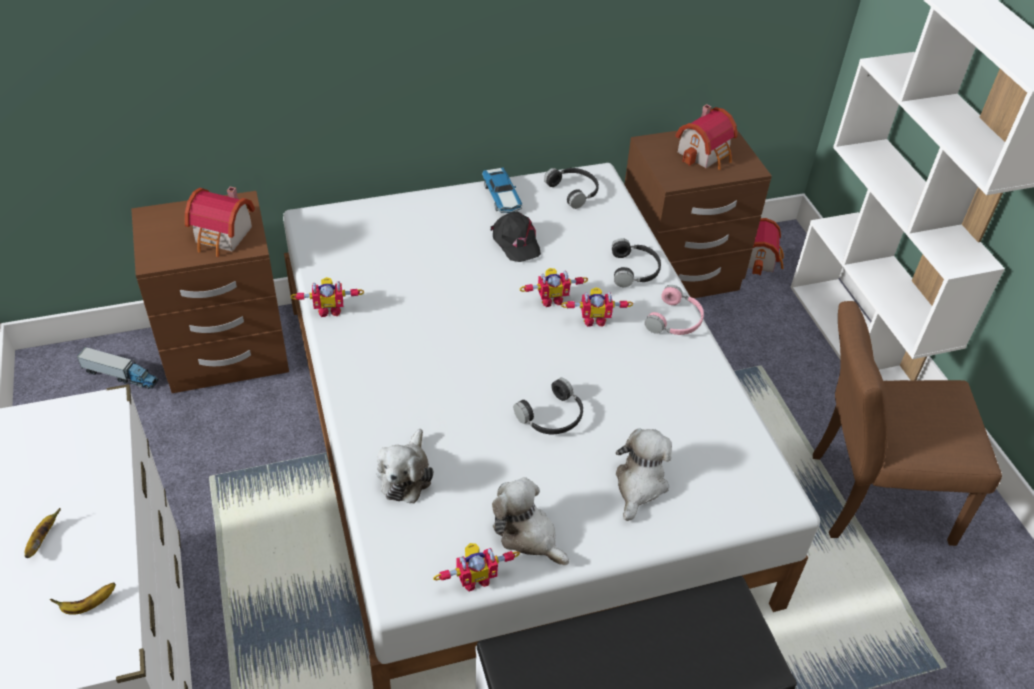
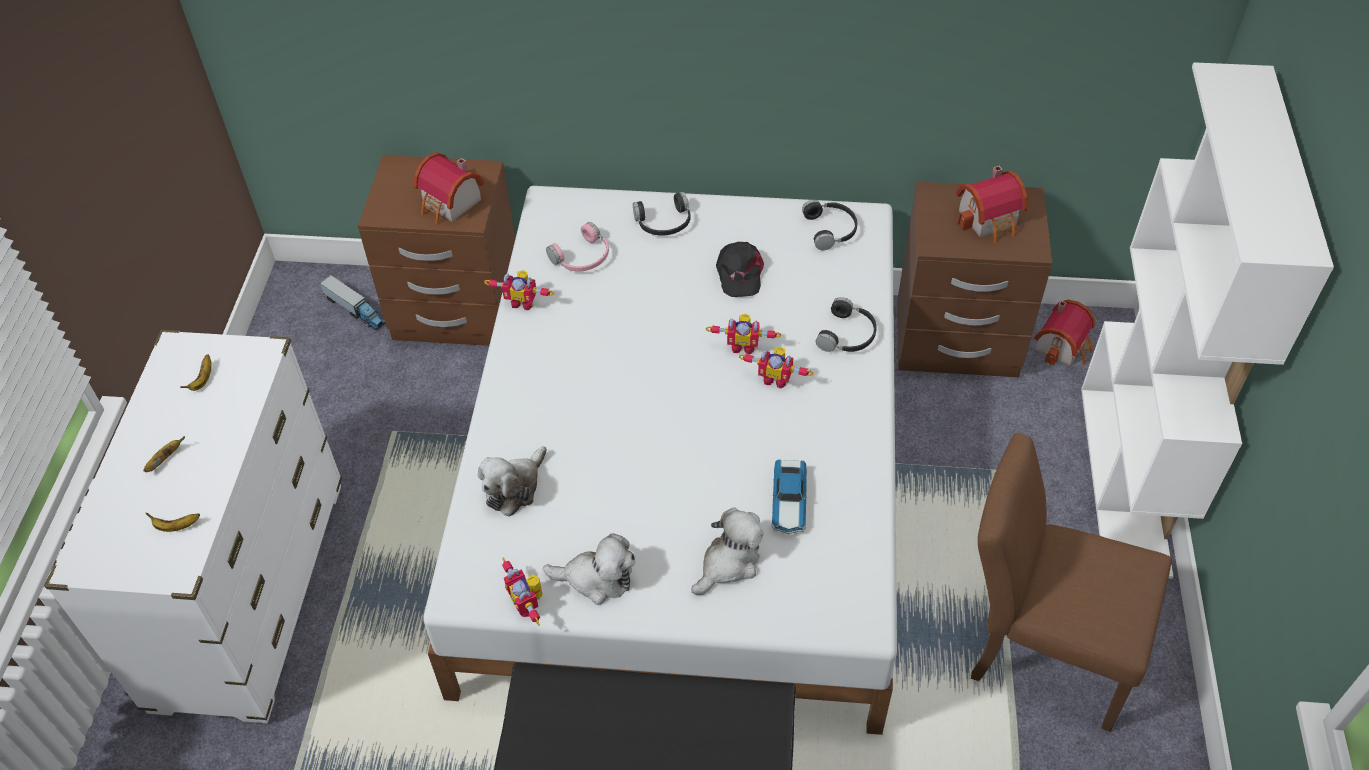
camera: 25 degrees right, 5 degrees up
(49, 449) = (203, 380): none -> banana
(475, 578) = (528, 604): toy robot -> toy robot turned 60 degrees clockwise
(502, 197) = (751, 219): toy car -> toy car (789, 503)
(528, 535) = (596, 578): plush toy -> plush toy turned 120 degrees clockwise
(552, 417) = (680, 470): black headphones -> black headphones (664, 223)
(676, 321) = (861, 402): pink headphones -> pink headphones (583, 258)

